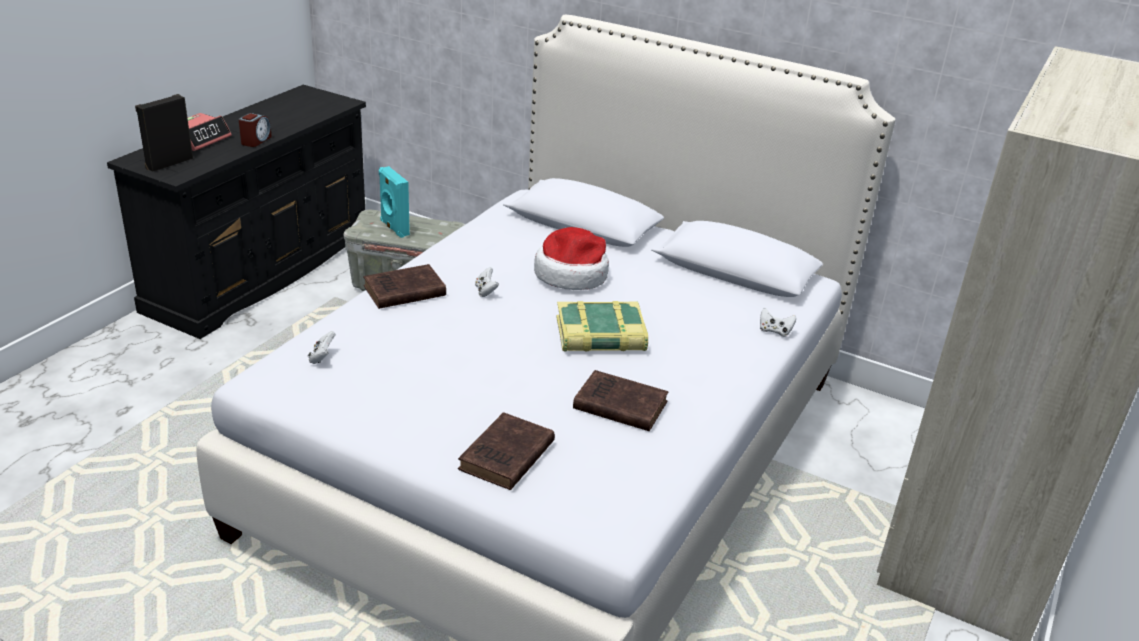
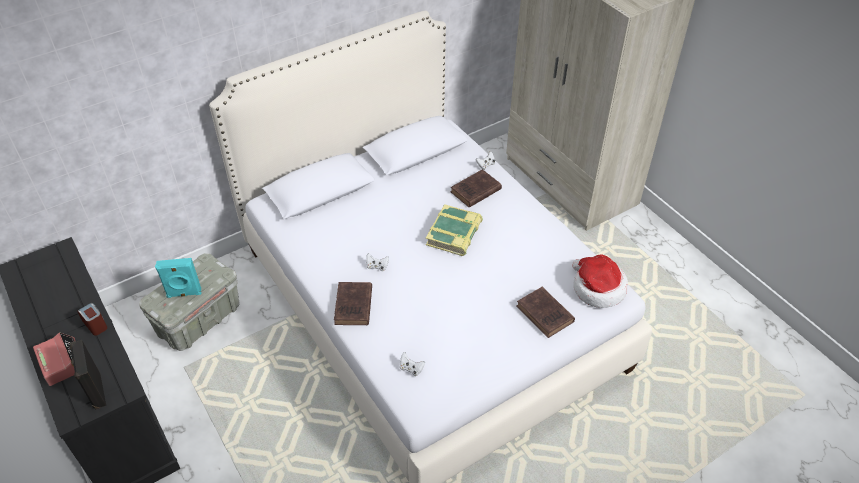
camera: 60 degrees left, 15 degrees up
(572, 275) = (381, 220): hat -> hat (597, 288)
(618, 405) = (521, 253): brown book -> brown book (474, 191)

